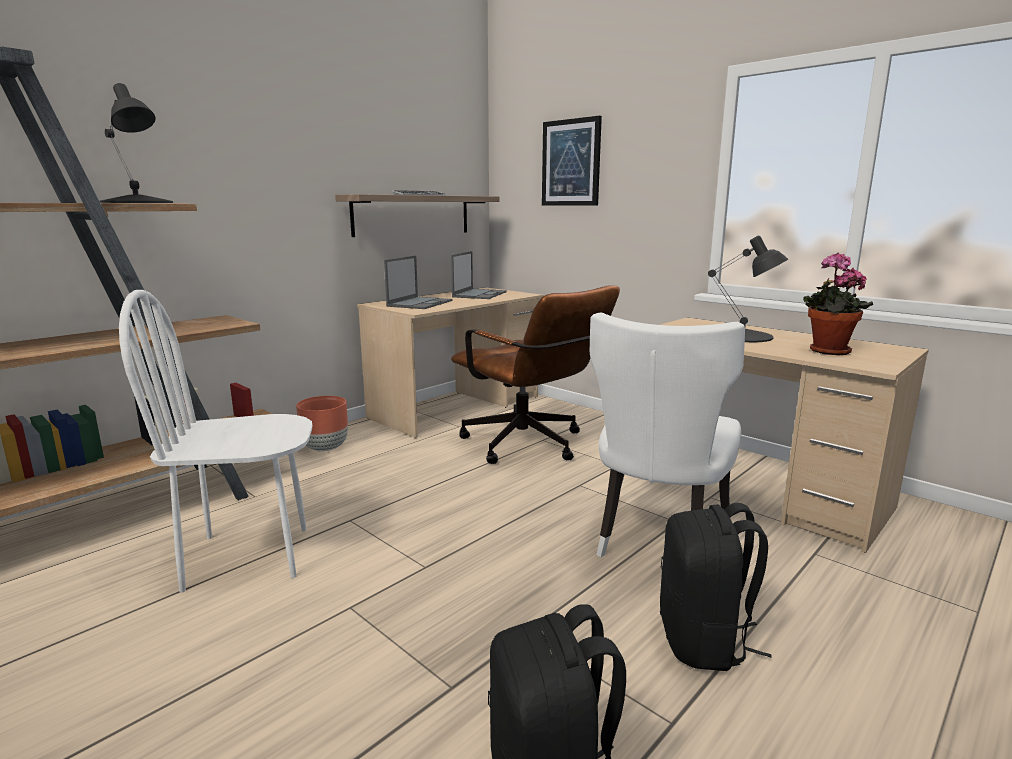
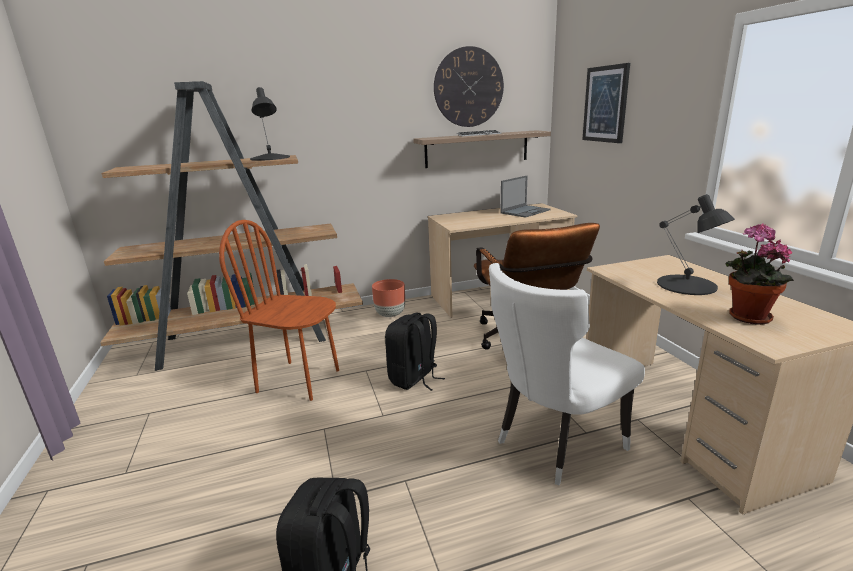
camera: 30 degrees right, 5 degrees up
(248, 557) = (299, 380): white chair -> brown chair
(400, 133) = (468, 87): none -> wall clock
(420, 303) = (469, 218): laptop -> none
(704, 641) = (517, 532): black backpack -> black backpack (414, 379)

